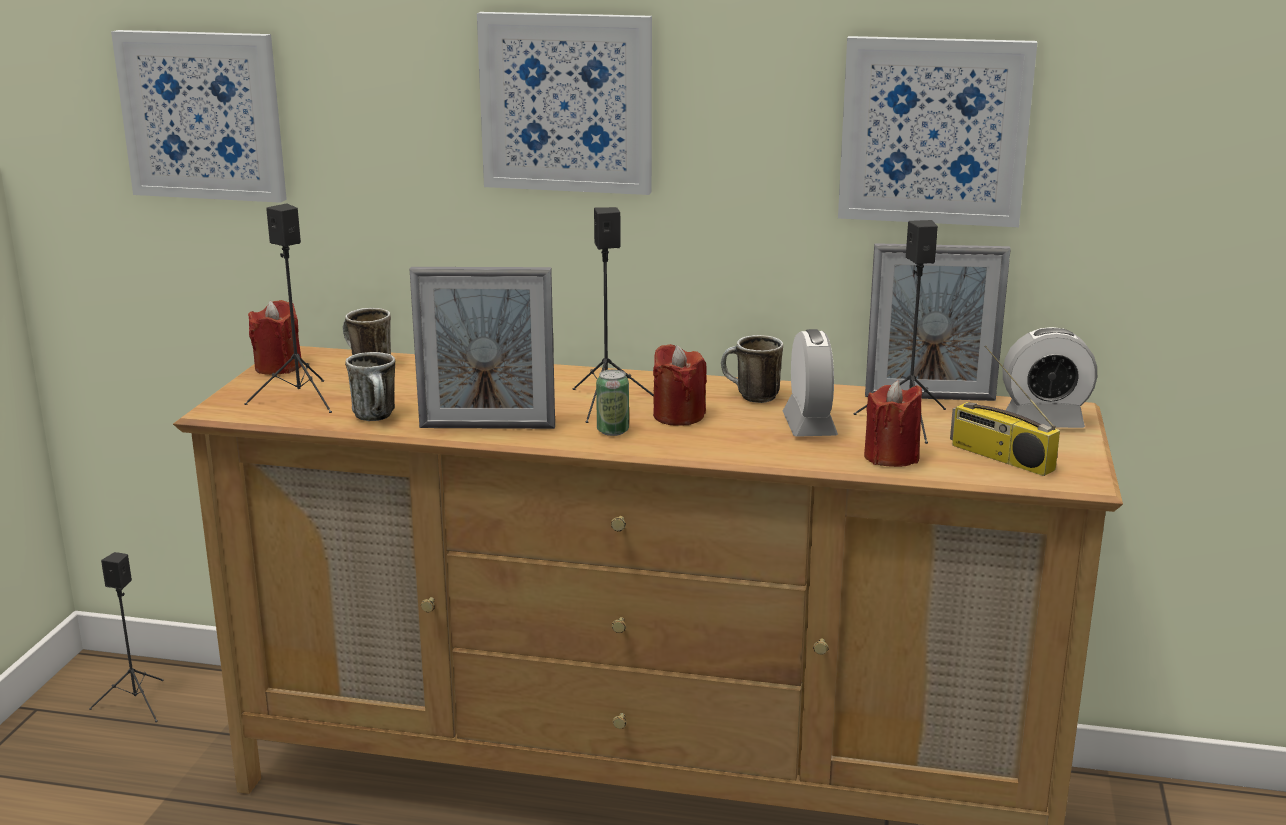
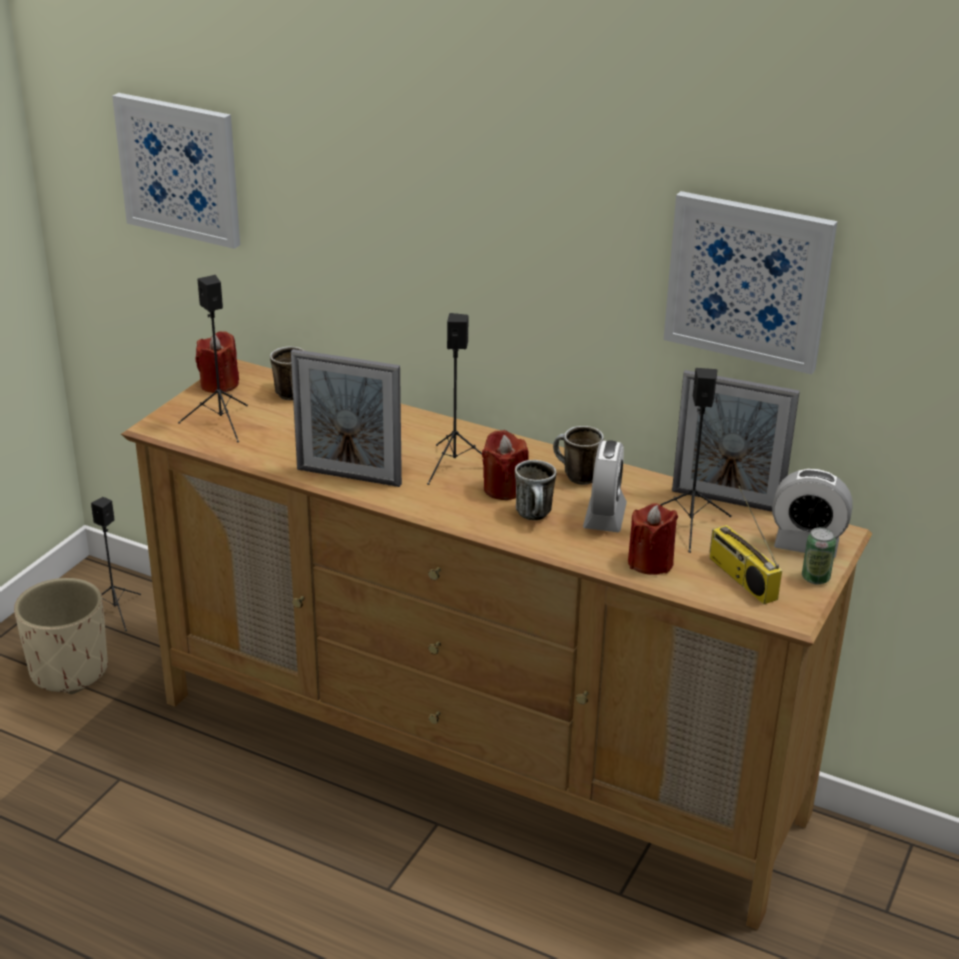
camera: 15 degrees right, 10 degrees up
(95, 777) = (70, 671): none -> beige planter
(377, 418) = (270, 453): mug -> mug (536, 517)
(567, 102) = (454, 206): picture -> none
(612, 431) = (443, 497): can -> can (815, 578)

